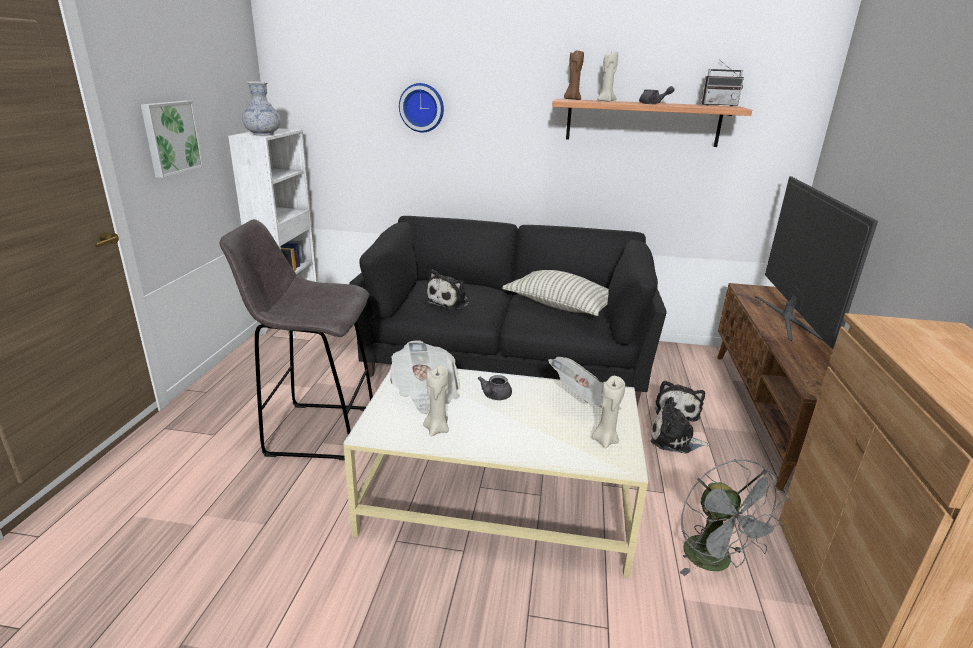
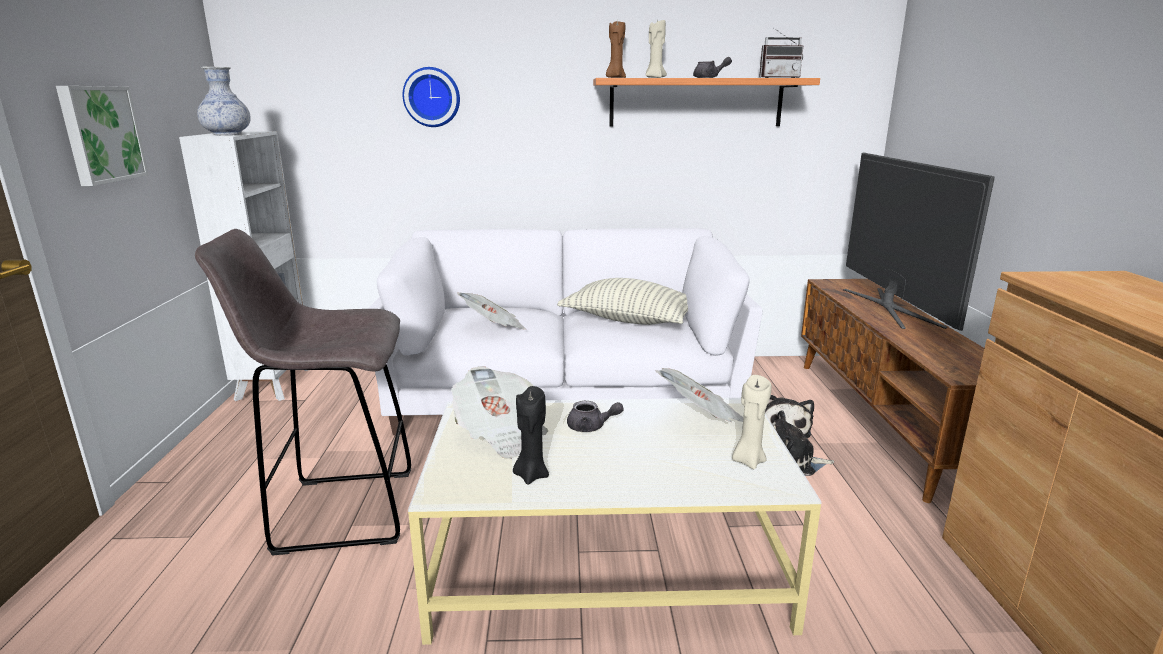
camera: 10 degrees left, 5 degrees down
(436, 429) = (531, 475): beige candle -> black candle
(450, 302) = (494, 327): plush toy -> newspaper
(494, 396) = (591, 427): grey teapot -> grey teapot turned 90 degrees counterclockwise
(506, 358) = (565, 394): black sofa -> white sofa
(715, 562) = (893, 598): grey fan -> none

